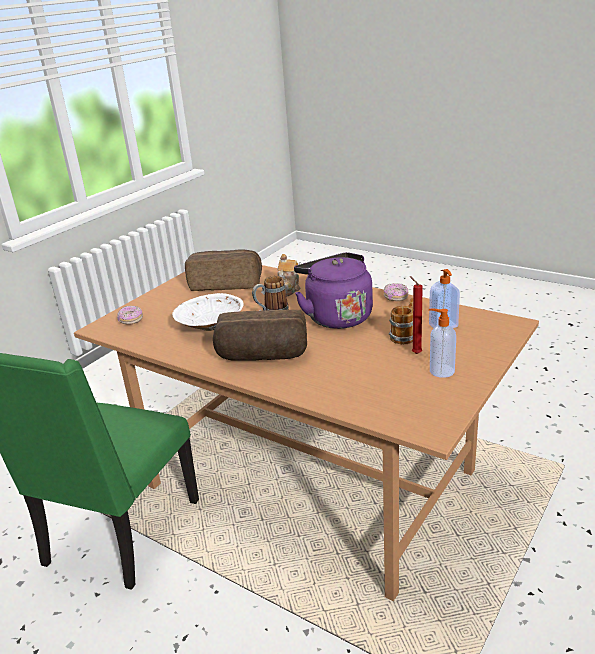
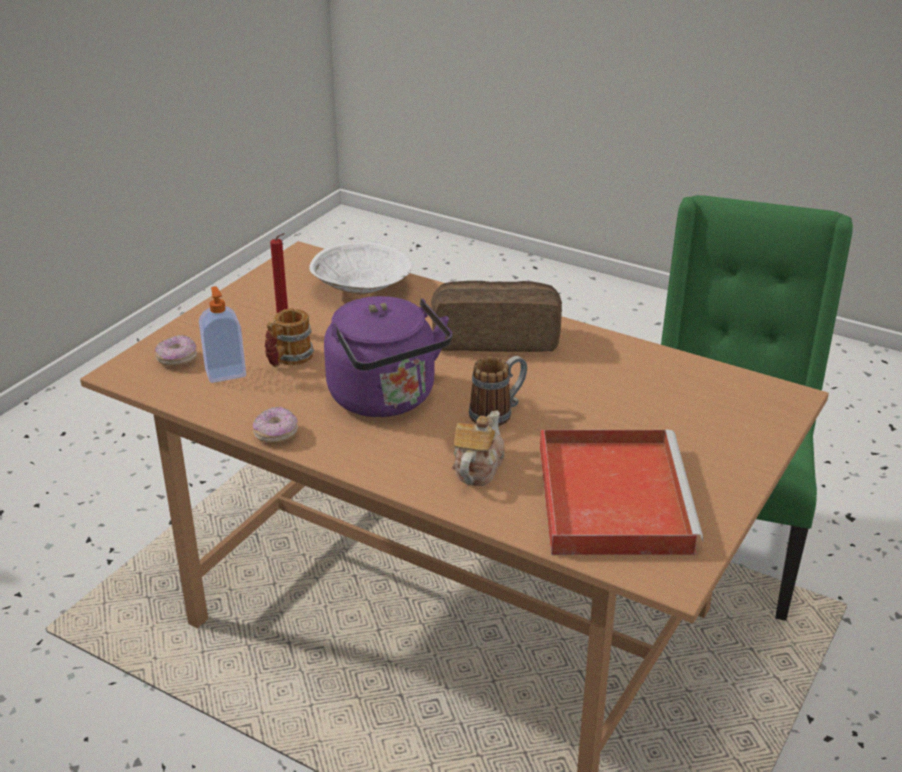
camera: 175 degrees right, 5 degrees up
(131, 320) = (745, 409): donut -> donut (177, 360)
(209, 326) = (596, 390): white bowl -> white bowl (363, 289)
(226, 283) = (611, 495): bread -> red tray
(440, 371) = (264, 310): soap dispenser -> none

